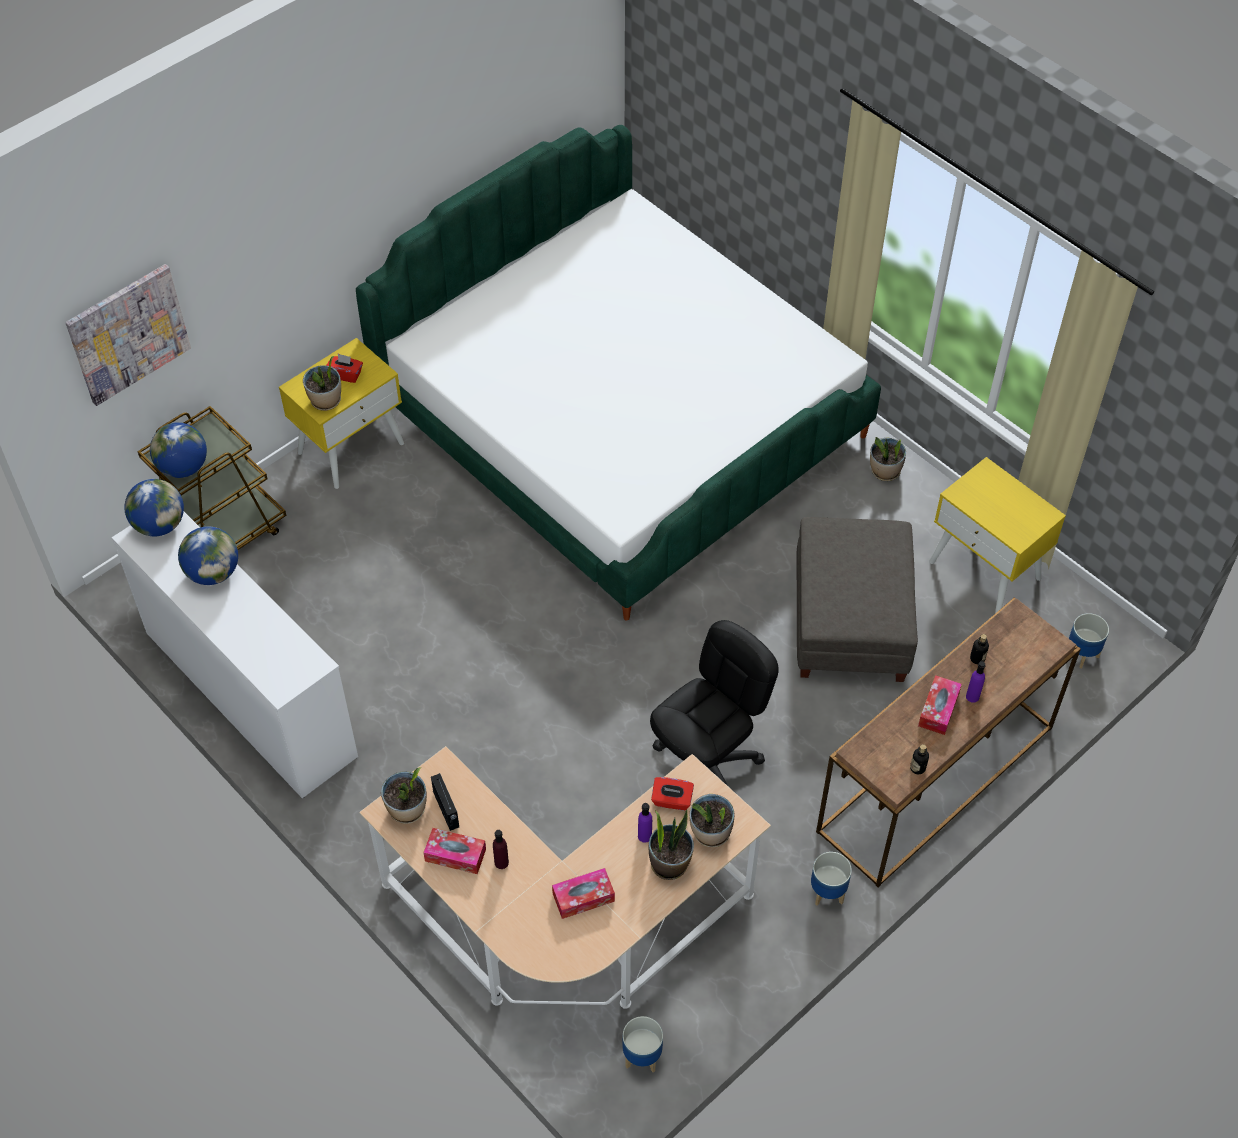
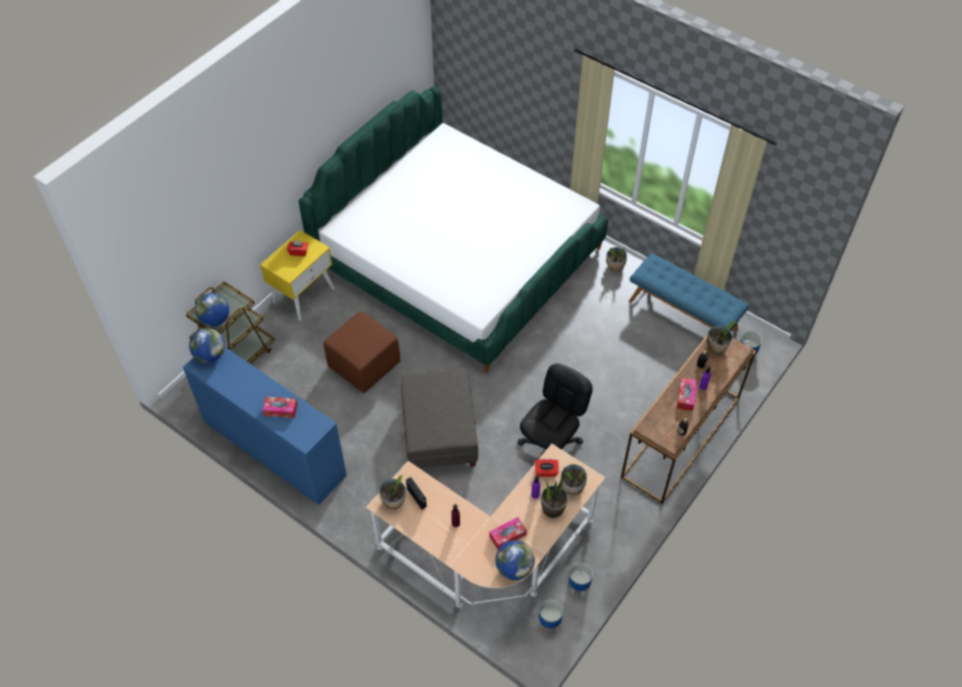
camera: 10 degrees left, 0 degrees up
(128, 333) = (176, 243): picture -> none
(213, 573) = (249, 379): globe -> globe (514, 568)
(249, 693) = (274, 448): white dresser -> blue dresser
(326, 401) = (290, 269): potted plant -> potted plant (716, 348)
(426, 577) = (364, 364): none -> brown ottoman
(455, 855) = (428, 523): tissue box -> tissue box (280, 410)
(828, 892) = (634, 511): planter -> planter (579, 586)
(850, 624) = (614, 356): grey ottoman -> grey ottoman (439, 434)
(985, 570) = (683, 315): yellow nightstand -> blue bench

